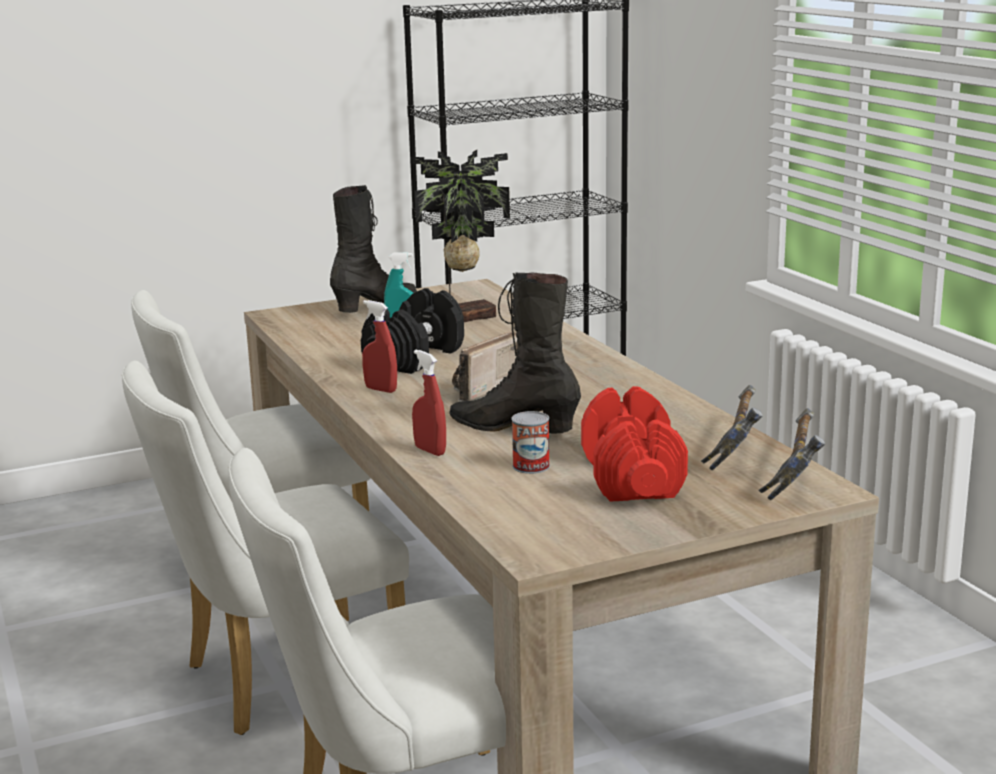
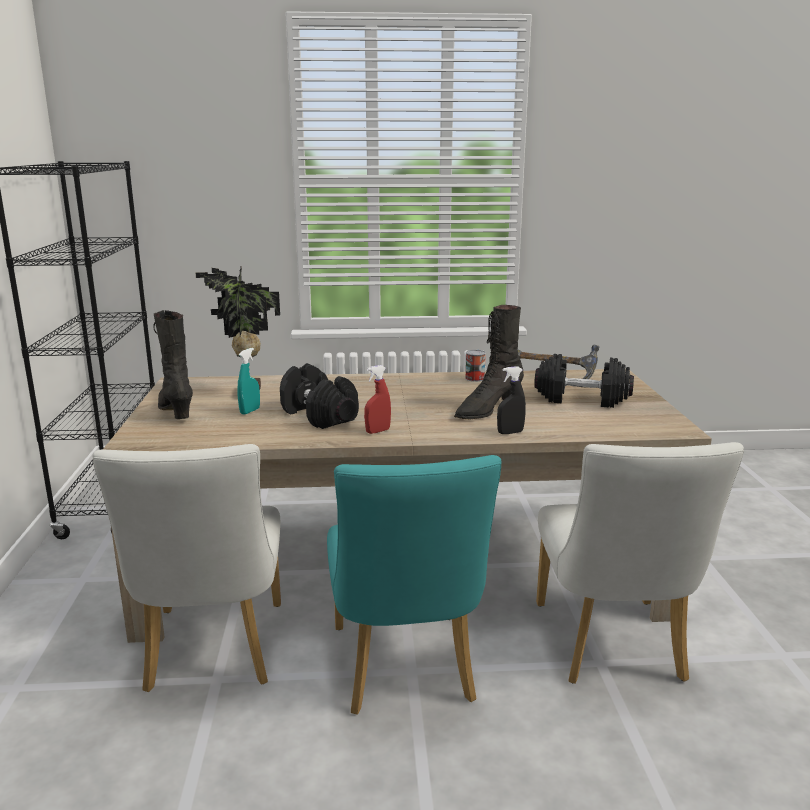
camera: 70 degrees left, 0 degrees up
(279, 680) = (405, 671): white chair -> turquoise chair
(430, 451) = (510, 432): red spray bottle -> black spray bottle
(479, 392) = (412, 409): radio -> none
(531, 466) = (553, 415): can -> can (475, 378)
(633, 477) = (582, 399): red dumbbell -> black dumbbell
(797, 477) = (599, 375): hammer -> none

